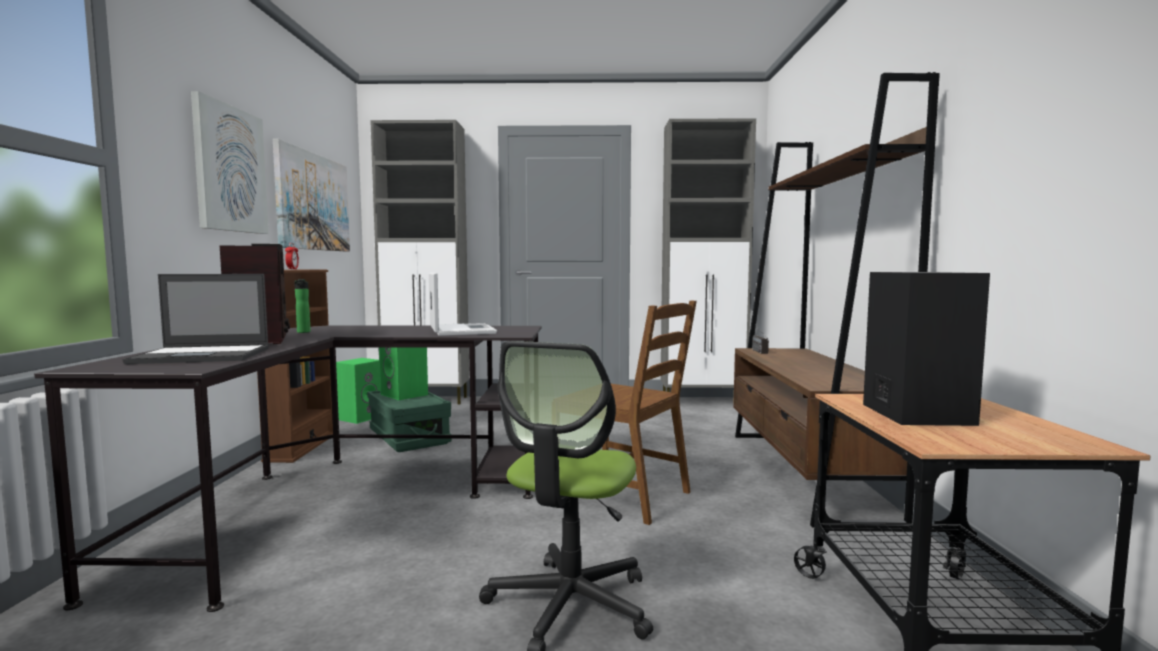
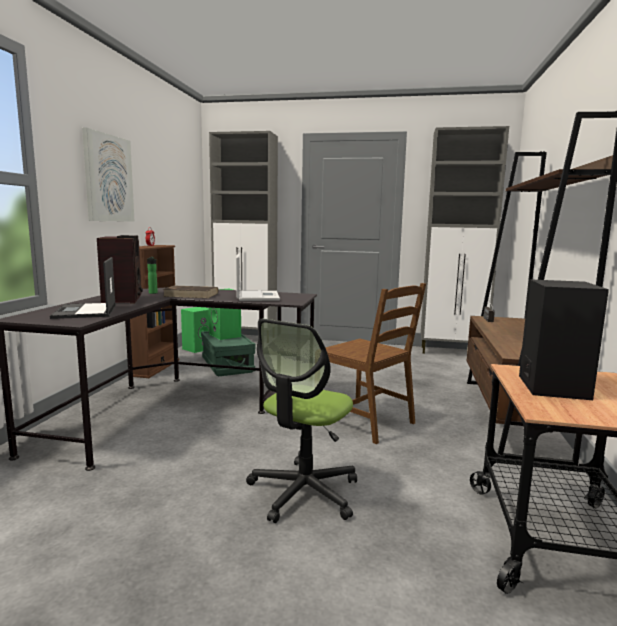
camera: 10 degrees right, 5 degrees up
(204, 355) = (85, 311): laptop -> laptop turned 75 degrees clockwise
(313, 202) = (167, 195): picture -> none
(364, 332) = (191, 295): none -> brown book

